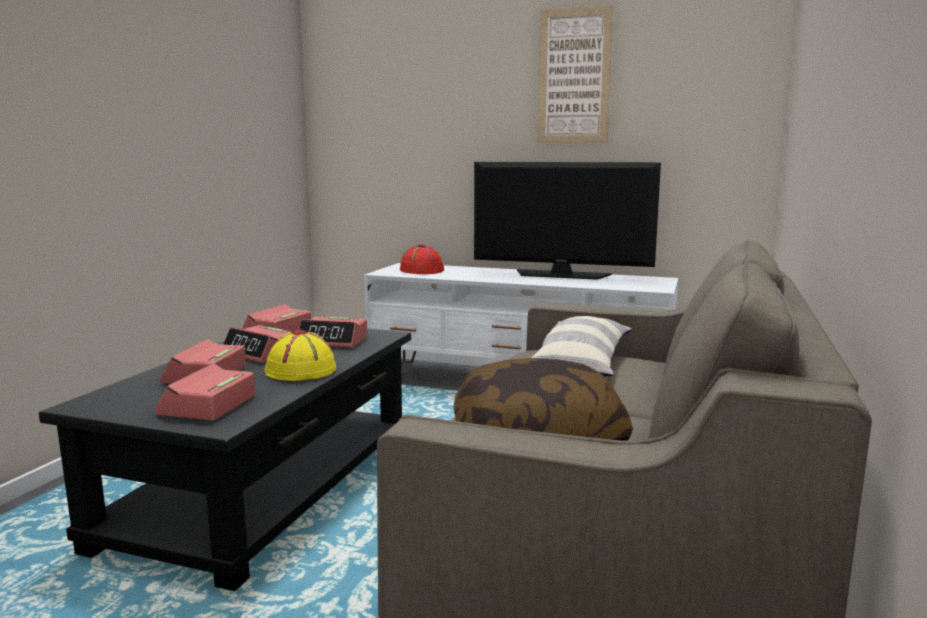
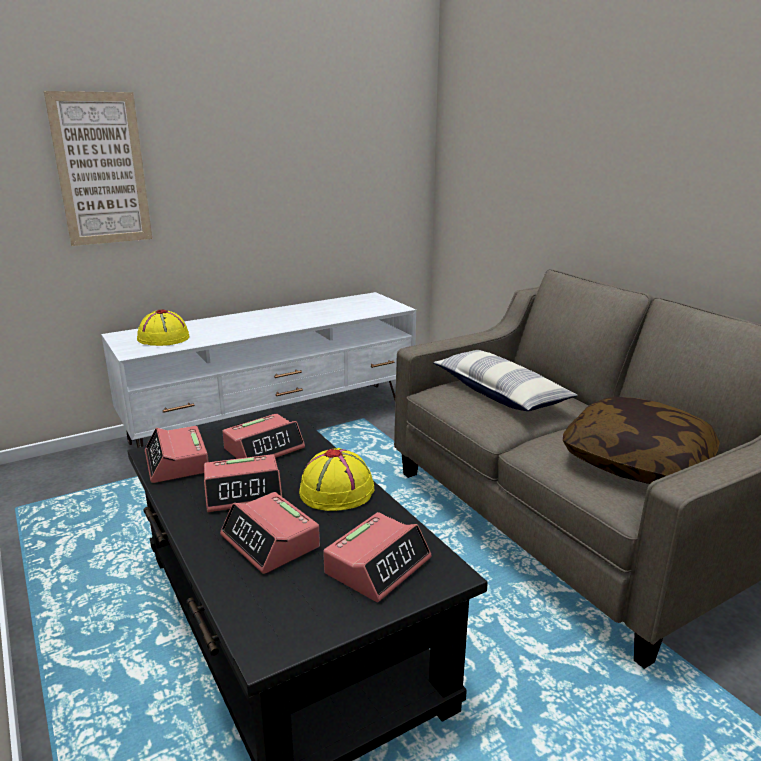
camera: 50 degrees left, 10 degrees up
(208, 405) = (378, 566): alarm clock -> alarm clock turned 105 degrees counterclockwise
(421, 270) = (163, 338): red hat -> yellow hat
(561, 275) = (296, 310): television -> none
(574, 76) = (274, 112): picture -> picture (101, 169)

